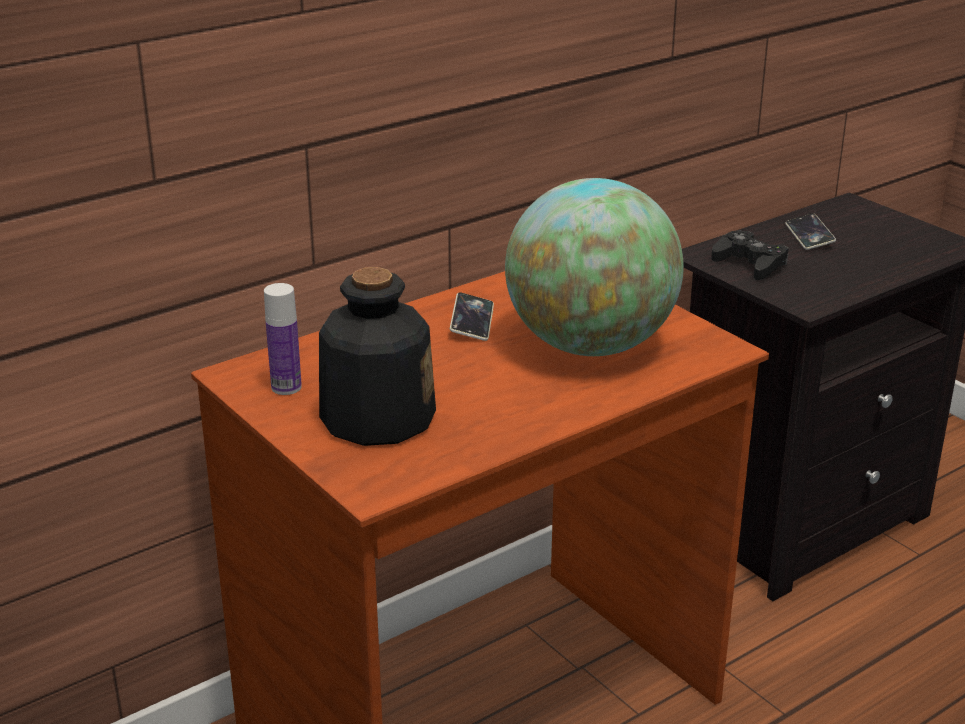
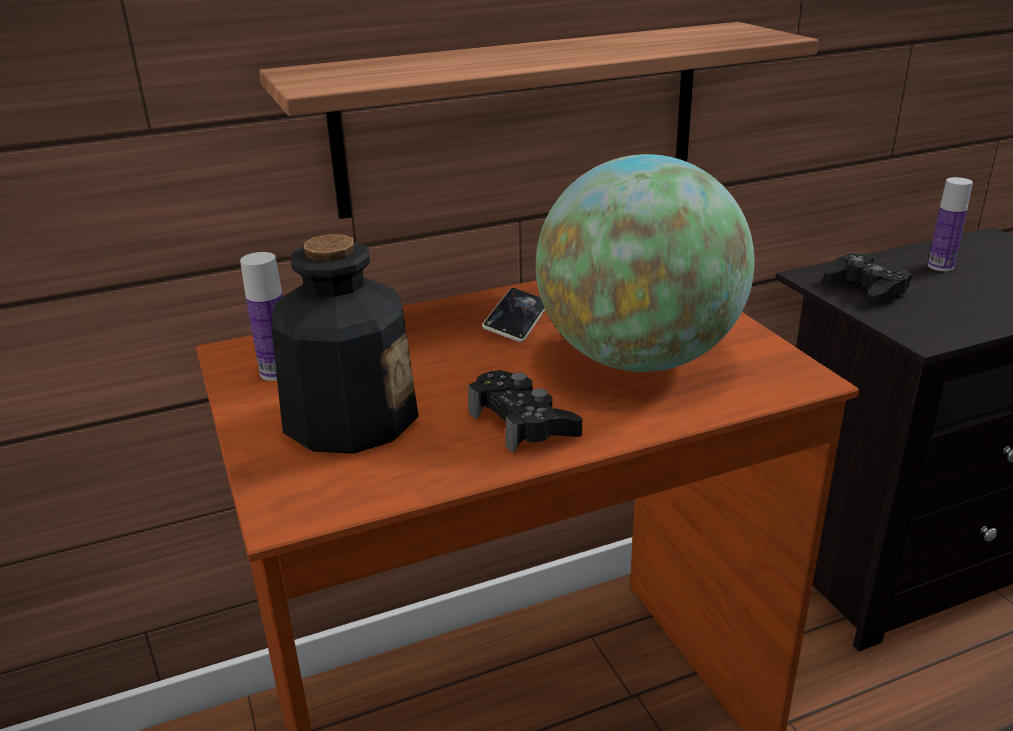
camera: 15 degrees right, 0 degrees up
(453, 138) = (521, 118): none -> shelf
(520, 406) = (523, 422): none -> black game controller
(809, 236) = (940, 266): phone -> bottle

